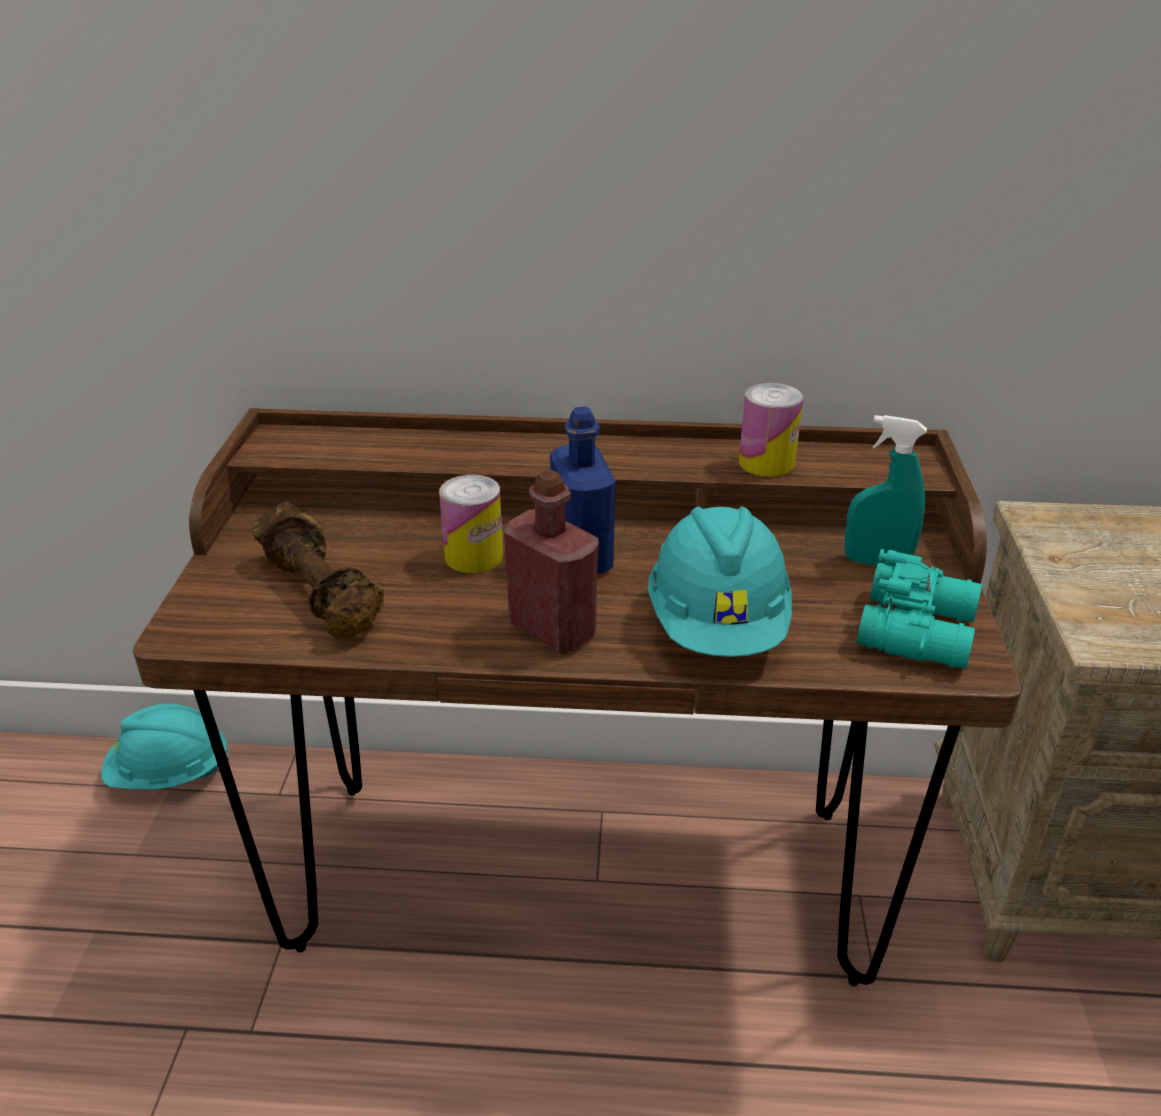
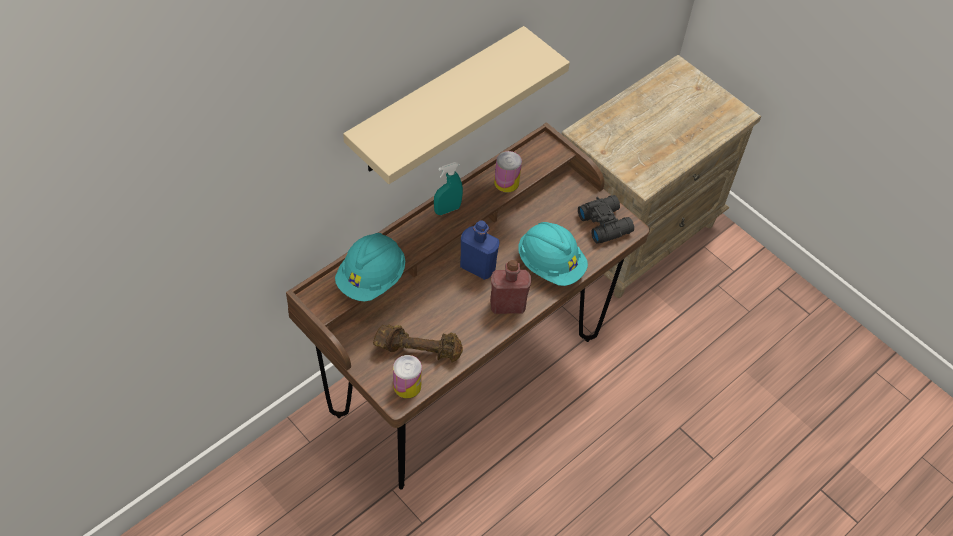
camera: 50 degrees left, 20 degrees up
(169, 774) = (249, 474): turquoise hard hat -> turquoise hard hat (371, 278)
(474, 556) = (443, 294): can -> can (407, 386)
(642, 160) = (436, 103): none -> beige shelf
(876, 563) = (566, 200): turquoise spray bottle -> turquoise spray bottle (447, 209)
(919, 630) = (605, 223): turquoise binoculars -> black binoculars

